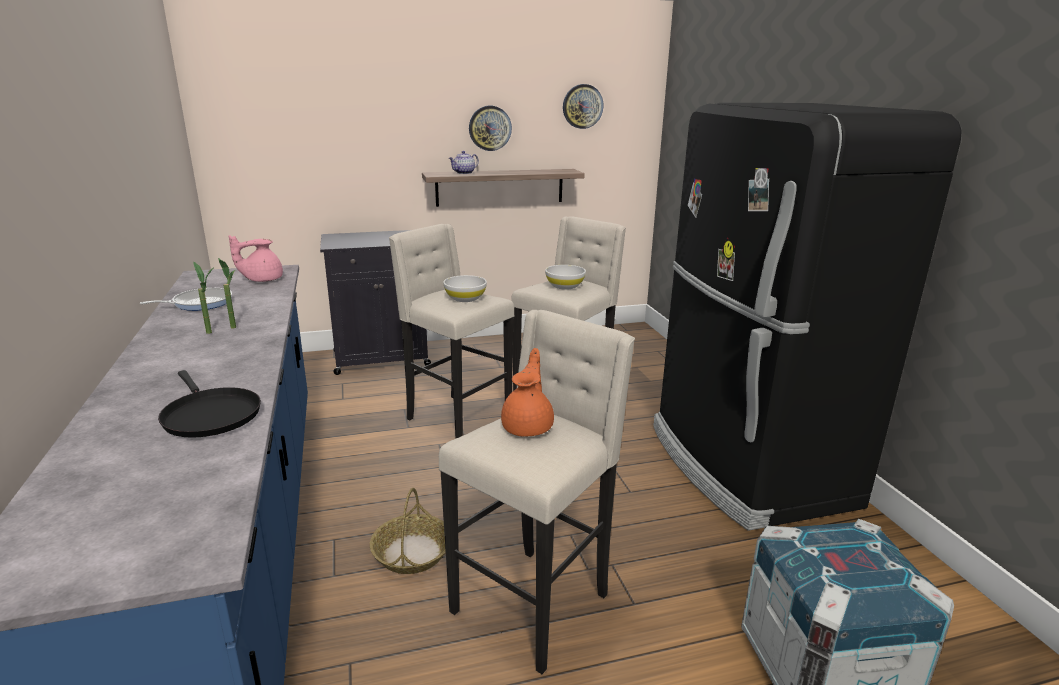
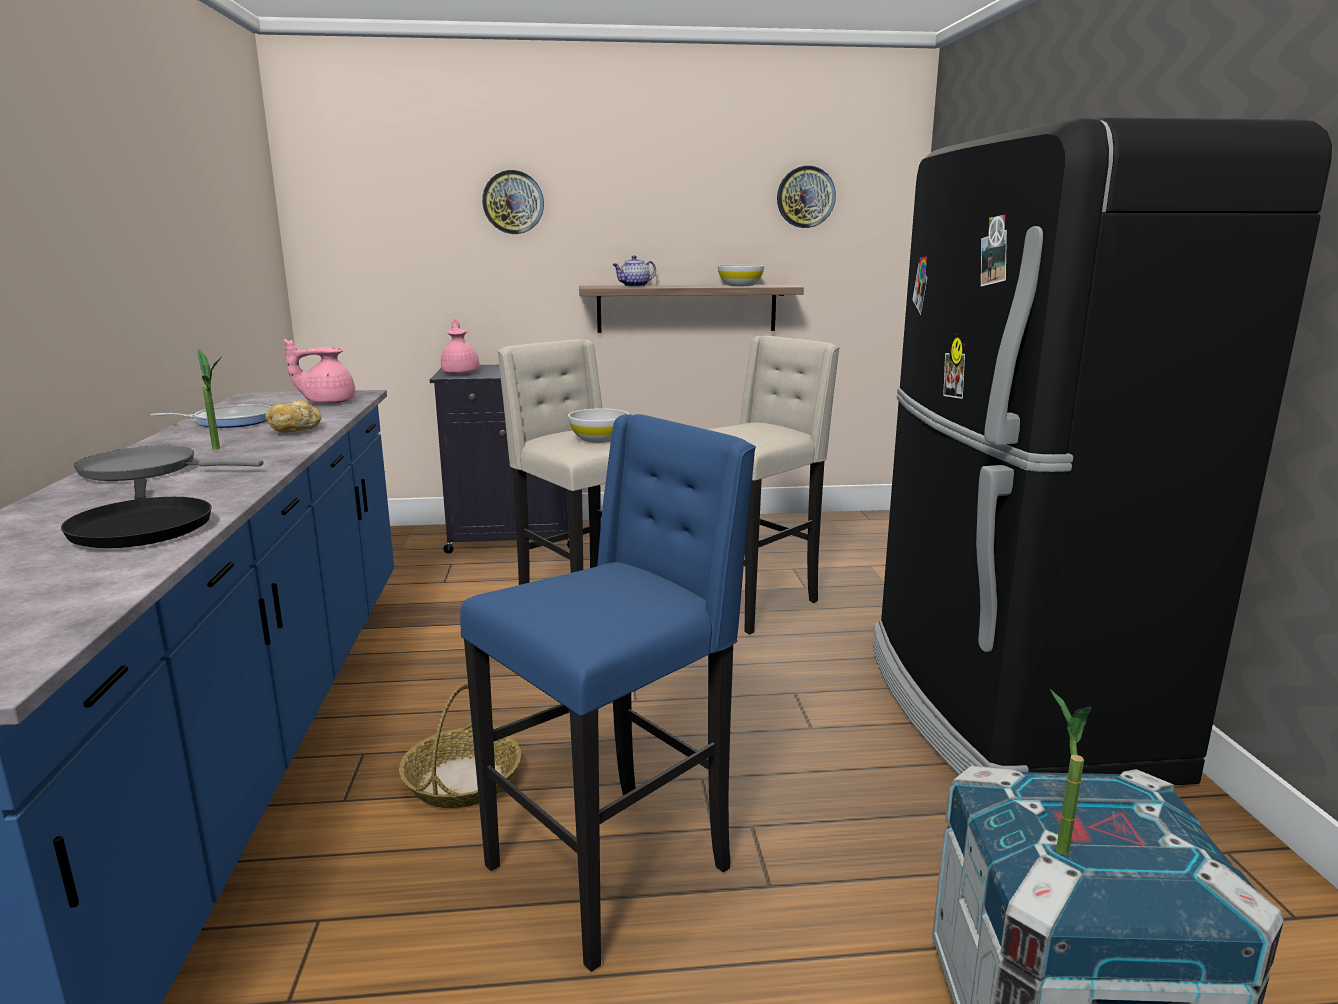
camera: 10 degrees right, 5 degrees down
(171, 358) = (147, 470): none -> grey frying pan
(233, 325) = (252, 443): potted plant -> potted plant (1054, 842)
(257, 311) = (295, 430): none -> bread
(340, 242) = (461, 372): none -> pink teapot
(490, 128) = (673, 226): wall clock -> wall clock (513, 202)
(528, 426) = (599, 582): orange teapot -> none
(534, 603) = (614, 868): beige stool -> blue stool
(564, 286) = (748, 430): white bowl -> white bowl (740, 285)

